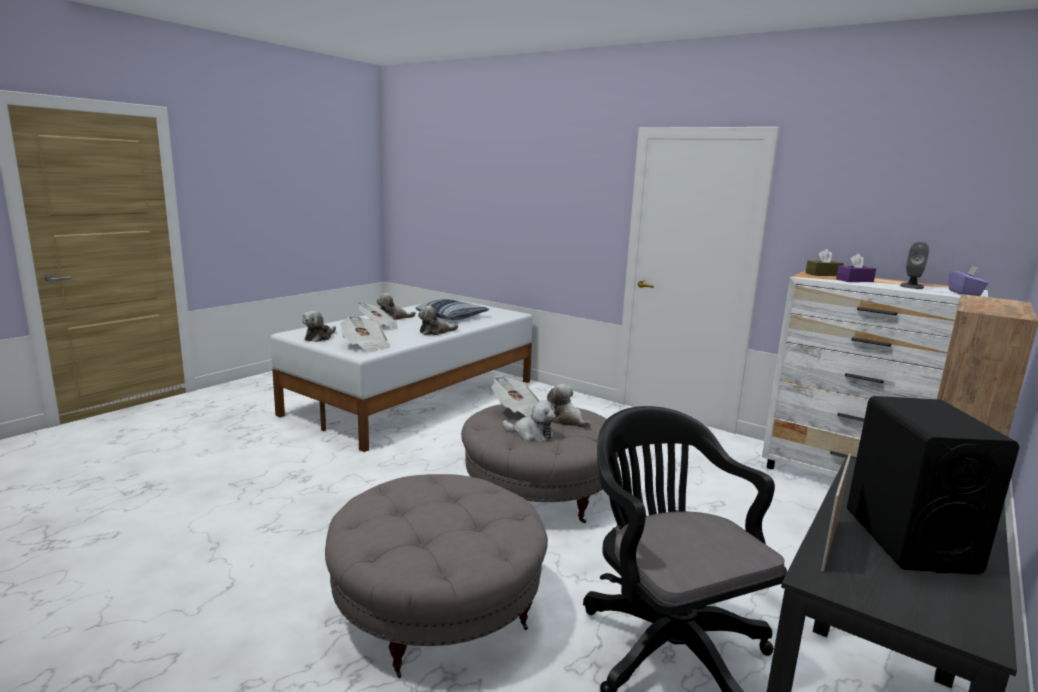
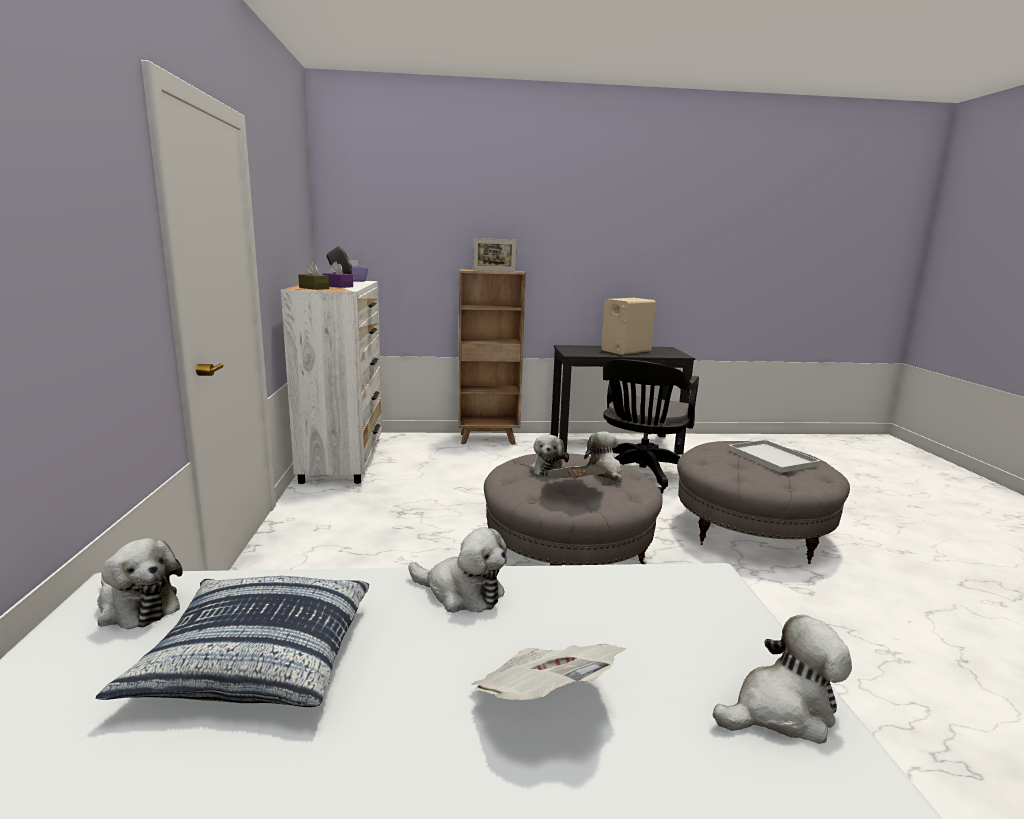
camera: 130 degrees left, 0 degrees up
(365, 346) = (686, 603): newspaper -> none
(393, 318) = (406, 757): plush toy -> plush toy (136, 606)
(432, 524) = (770, 457): none -> white tray
(830, 544) = (656, 355): picture frame -> picture frame (494, 271)
(908, 539) = (626, 351): black speaker -> beige speaker

